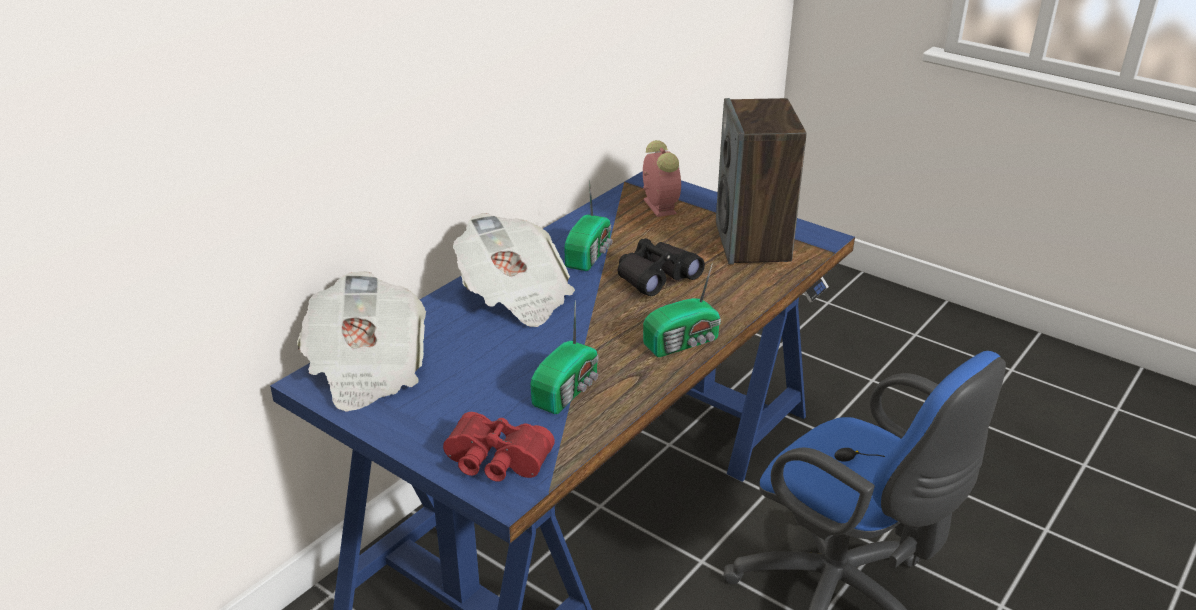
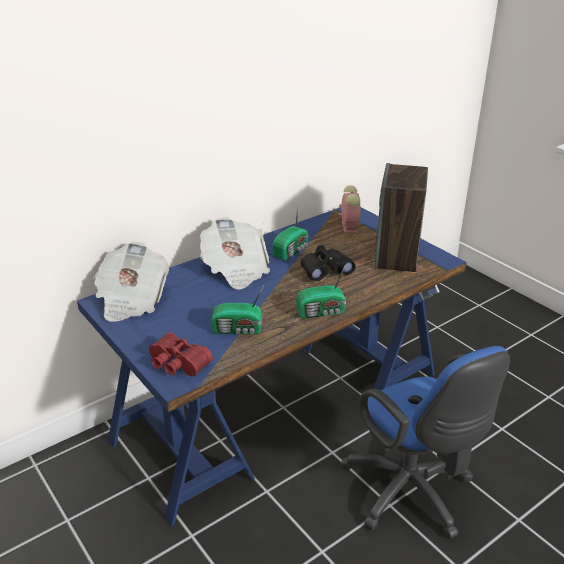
camera: 15 degrees right, 0 degrees up
(568, 390) = (238, 329): radio -> radio turned 45 degrees clockwise

